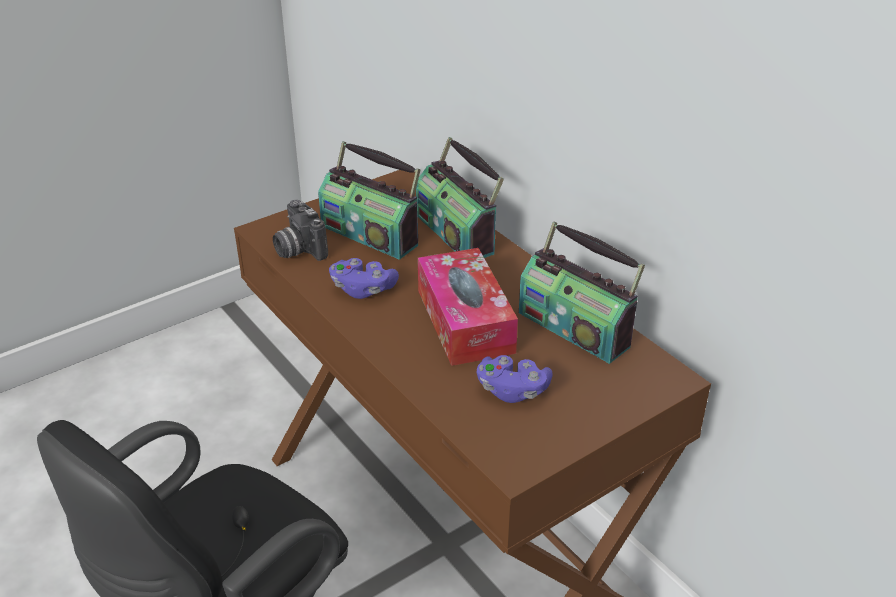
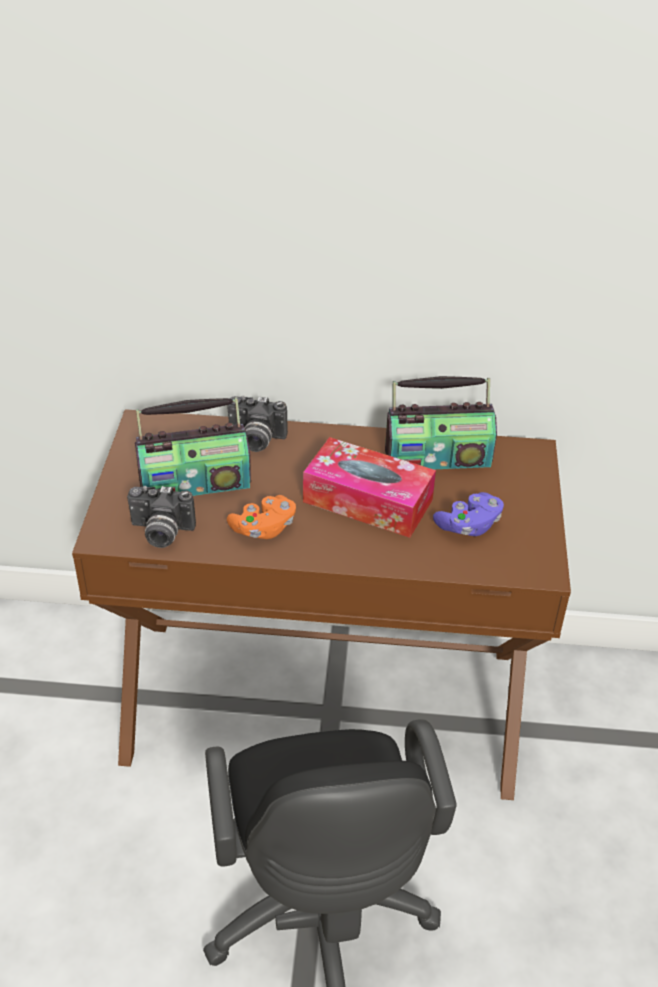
camera: 50 degrees left, 5 degrees up
(363, 289) = (263, 528): purple game controller -> orange game controller
(457, 233) = (255, 440): radio -> camera

